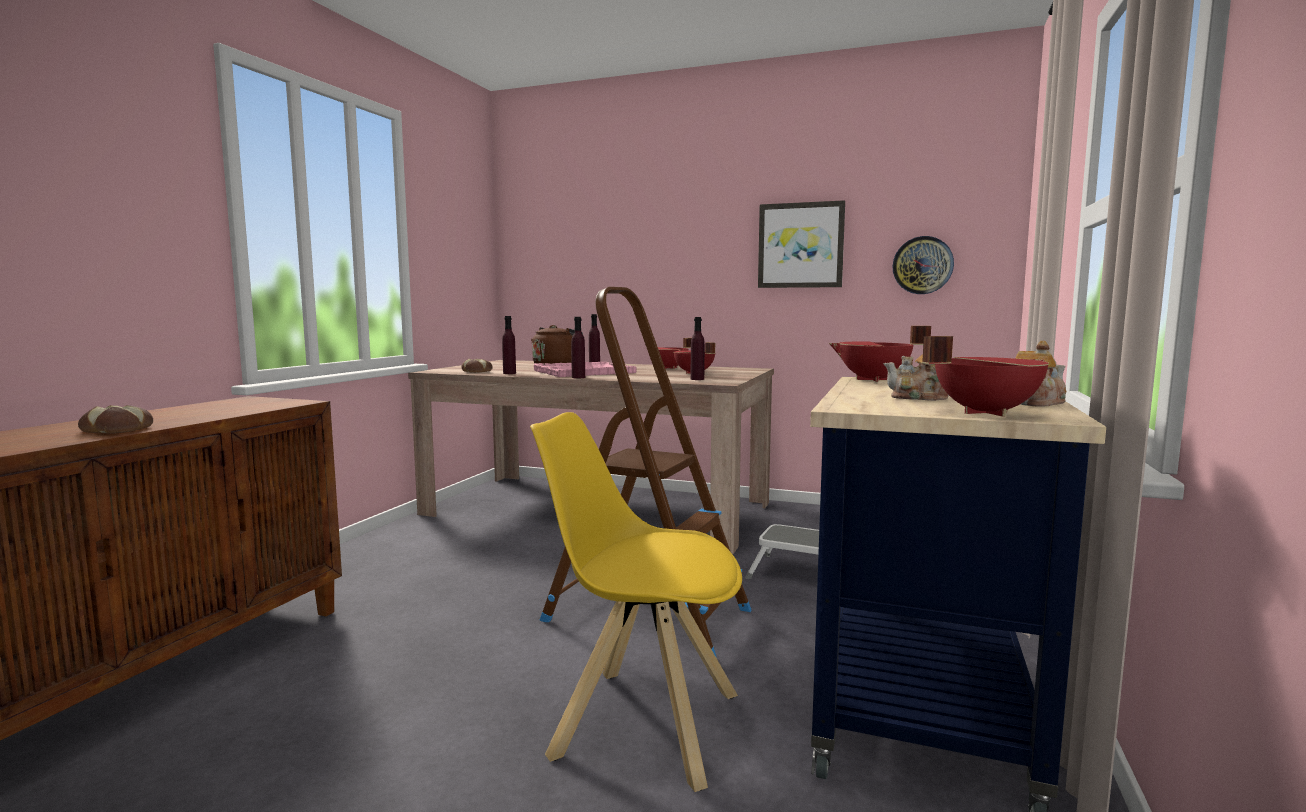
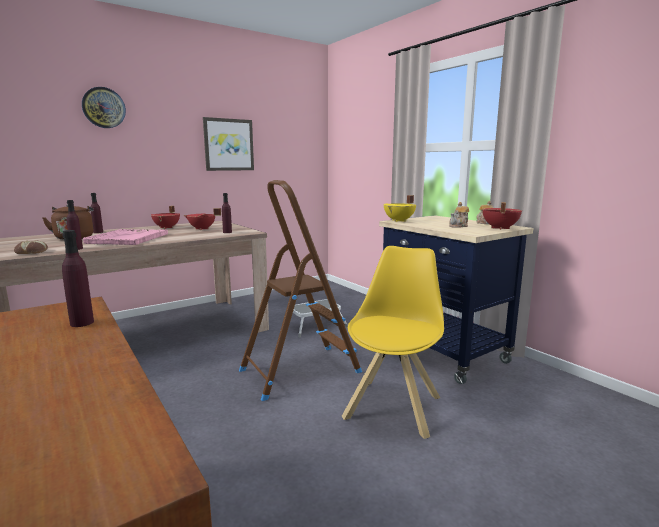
camera: 55 degrees left, 5 degrees up
(118, 429) = (92, 370): bread -> none
(578, 377) = (152, 243): purple bottle -> purple bottle (82, 323)
(641, 722) = (394, 405): yellow chair -> yellow chair turned 150 degrees clockwise
(874, 380) = (399, 221): red cooking pot -> yellow cooking pot
(922, 265) = (289, 158): wall clock -> wall clock (104, 107)

